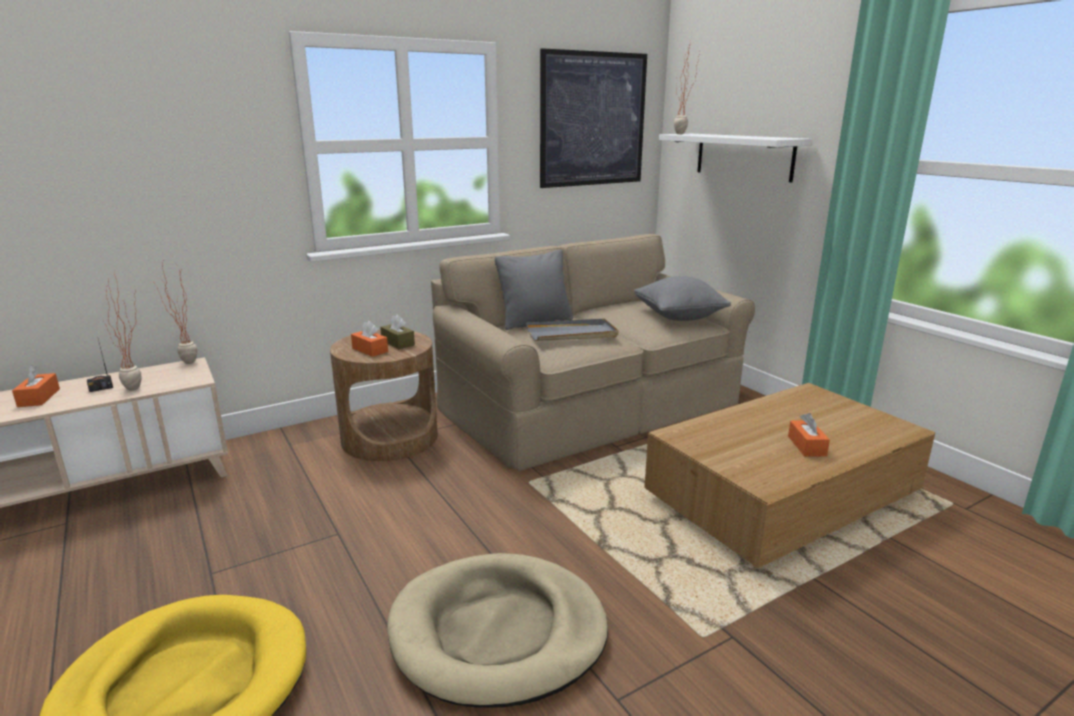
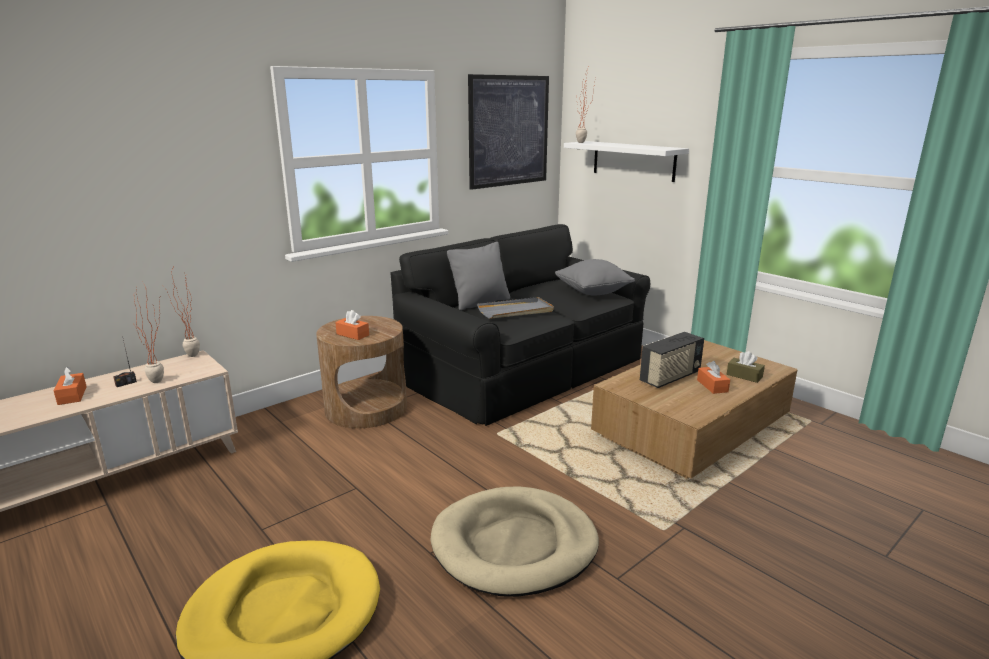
camera: 10 degrees left, 0 degrees up
(398, 343) = (373, 327): brown tissue box -> brown tissue box (744, 376)
(591, 404) = (524, 368): beige sofa -> black sofa
(752, 430) = (670, 377): none -> radio

